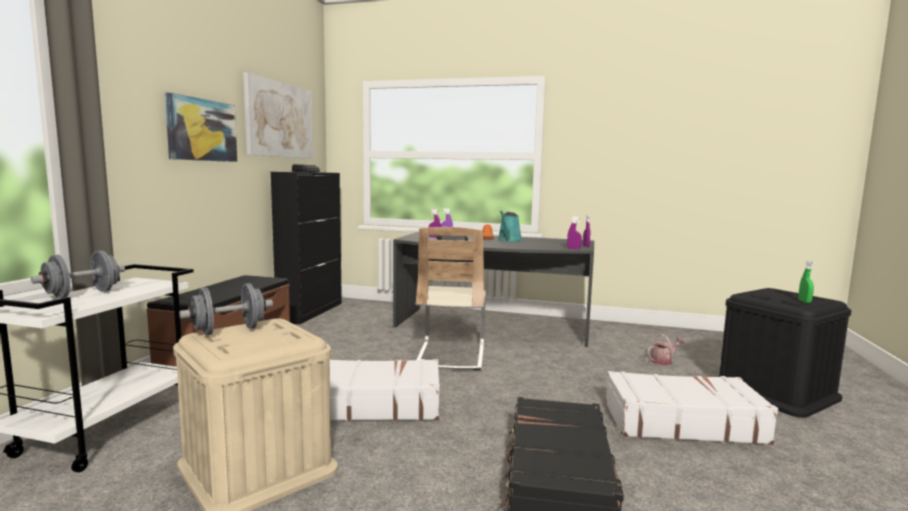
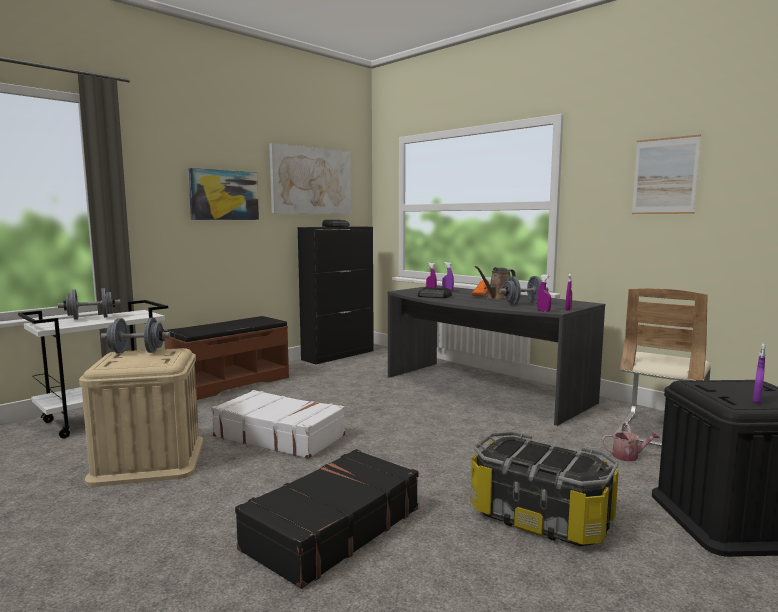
camera: 30 degrees right, 0 degrees up
(451, 355) = (400, 409): beige chair -> beige chair (660, 431)
(509, 240) = (498, 298): turquoise watering can -> brown watering can
(541, 244) = (523, 304): none -> grey dumbbell
(635, 135) = (665, 176): none -> picture
(681, 422) = (540, 518): white suitcase -> storage box
(804, 301) = (757, 401): green spray bottle -> purple spray bottle

